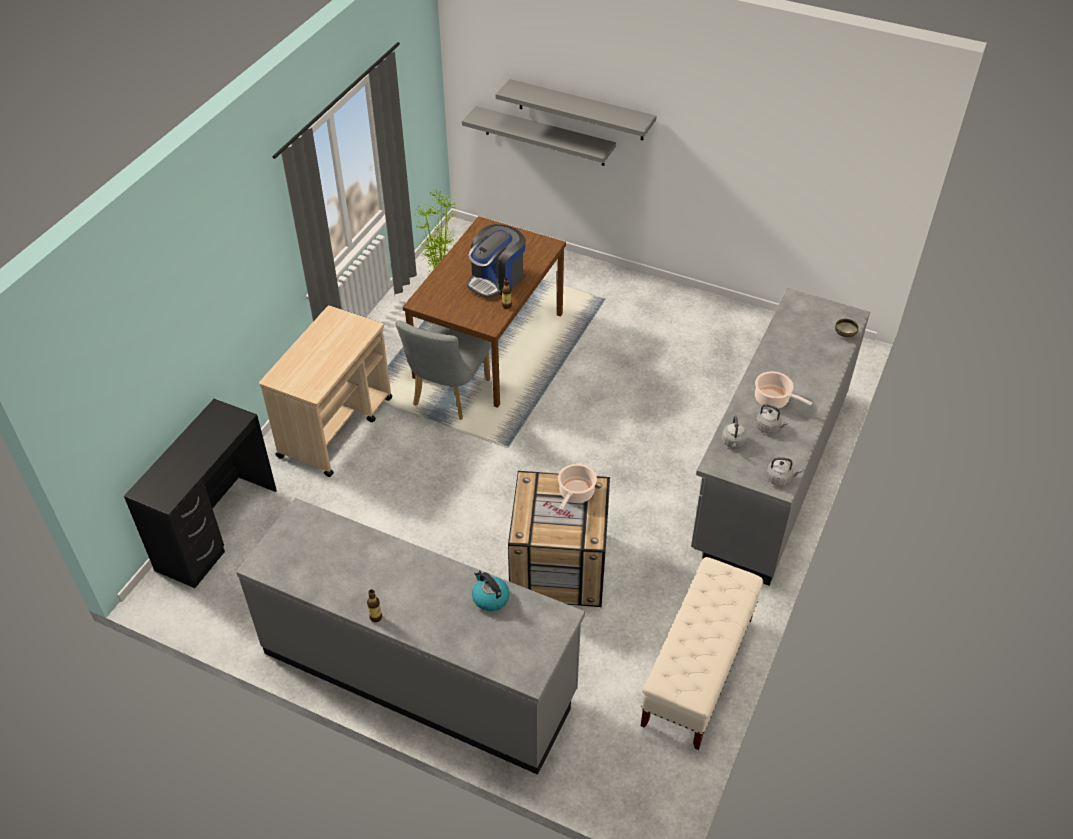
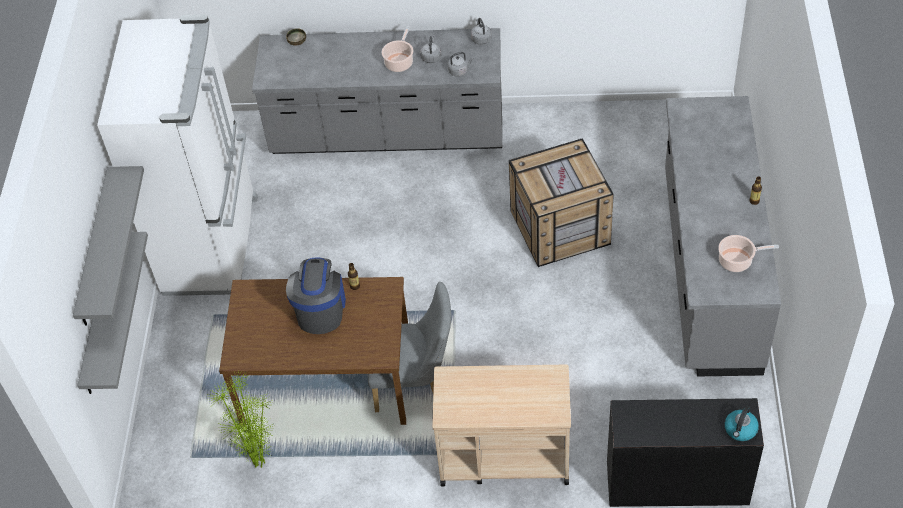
camera: 110 degrees left, 5 degrees up
(490, 598) = (692, 148): kettle -> kettle (740, 430)
(496, 280) = (320, 309): coffee machine -> coffee machine turned 105 degrees counterclockwise
(575, 494) = (539, 173): cooking pot -> cooking pot (737, 261)
(685, 316) = (213, 244): none -> white fridge
(697, 671) = (600, 122): beige bench -> none

